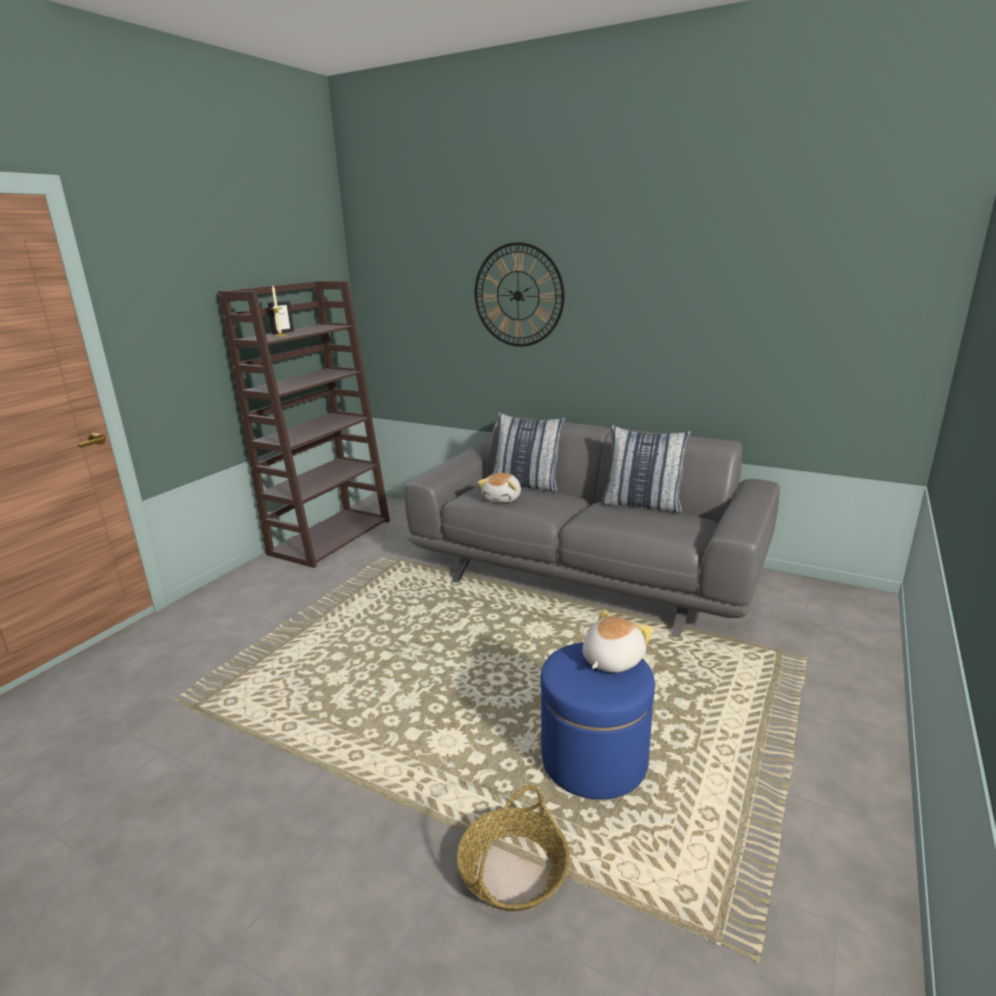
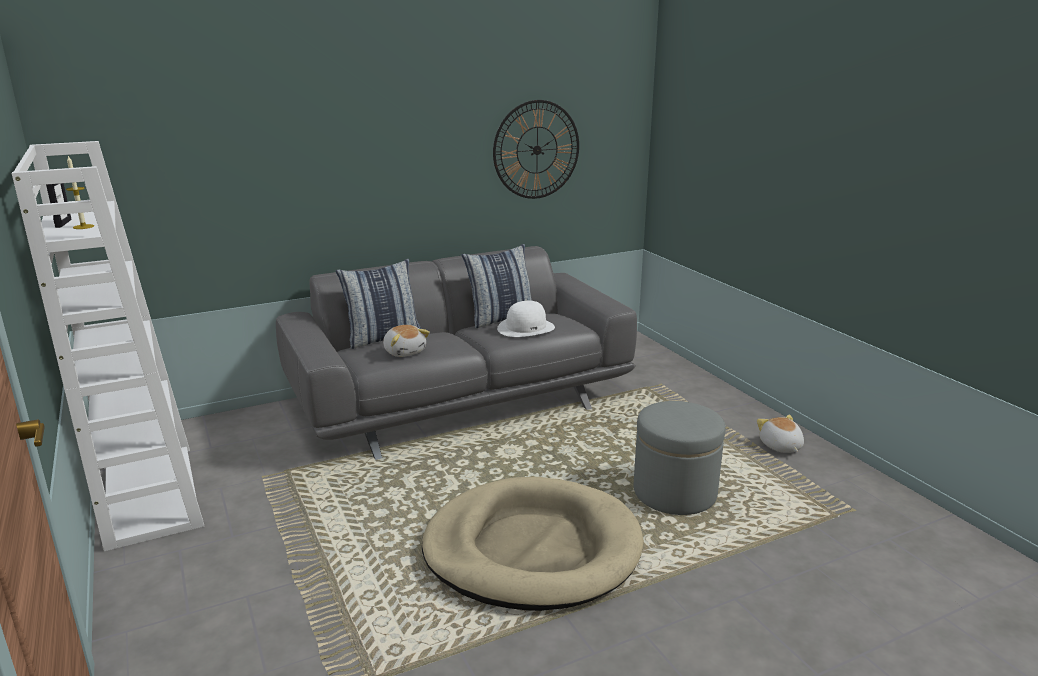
camera: 55 degrees left, 0 degrees up
(331, 536) = (149, 494): brown bookcase -> white bookcase
(403, 708) = (532, 549): none -> beige dog bed
(513, 871) = (743, 562): basket -> none
(518, 295) = (307, 141): wall clock -> wall clock (536, 150)
(594, 759) = (674, 492): blue ottoman -> grey ottoman
(611, 660) = (676, 408): plush toy -> plush toy (780, 446)
(630, 518) = (526, 328): none -> white hat

